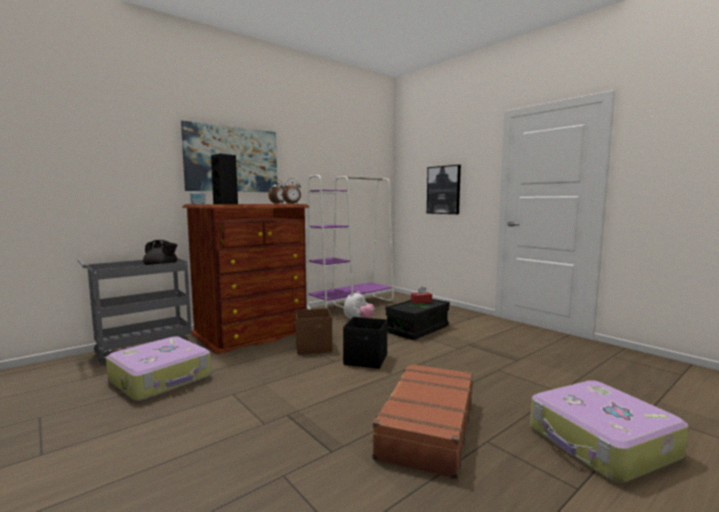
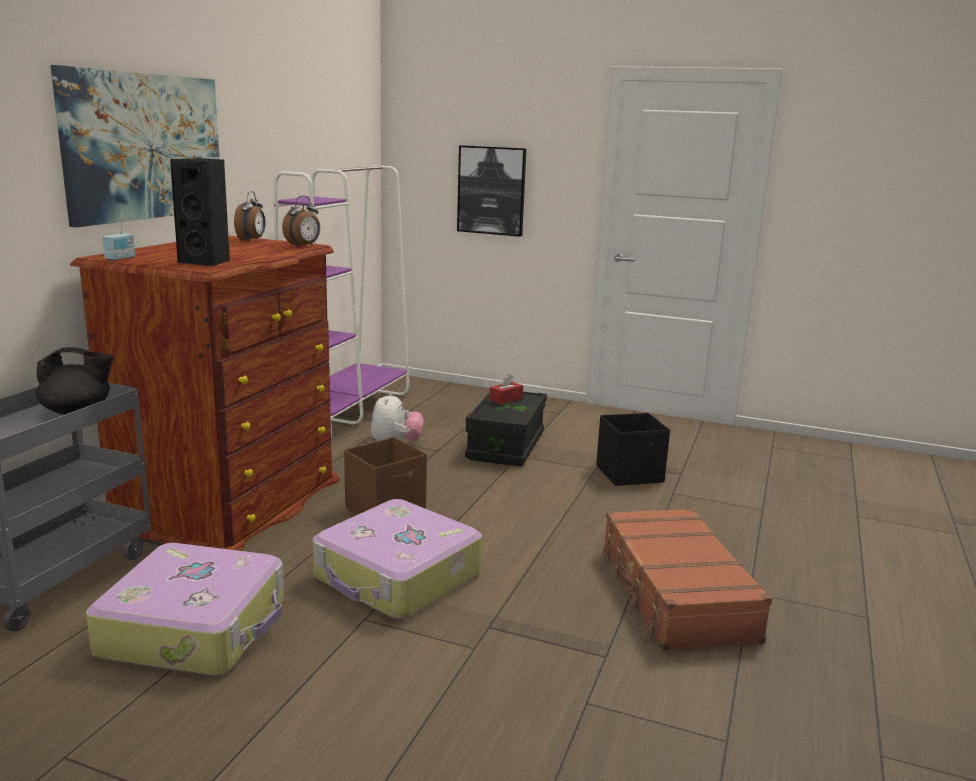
camera: 30 degrees left, 10 degrees up
(366, 360) = (493, 515): black storage box -> black storage box (630, 474)
(601, 443) = (848, 563): suitcase -> suitcase (397, 577)

